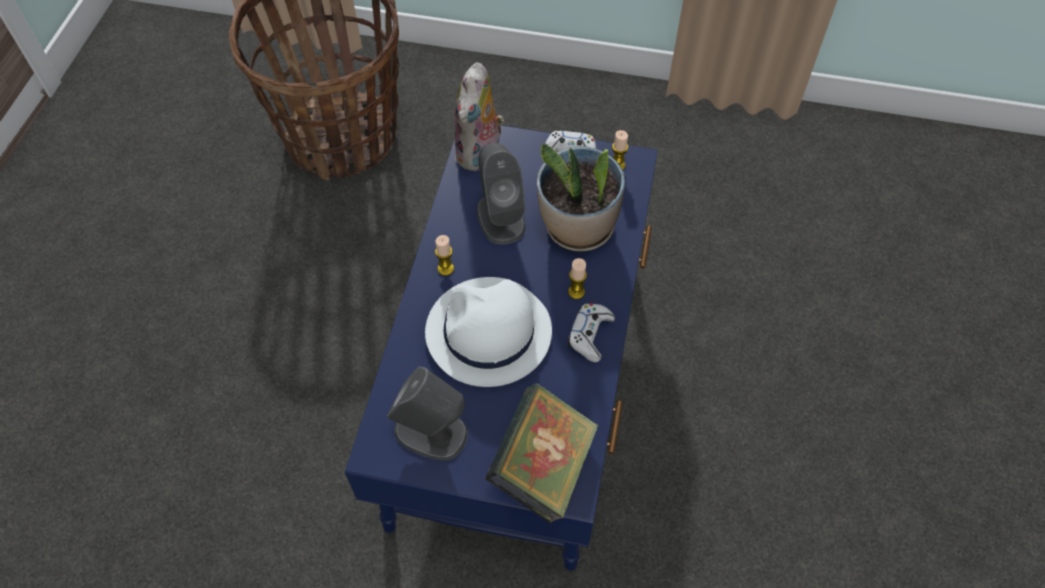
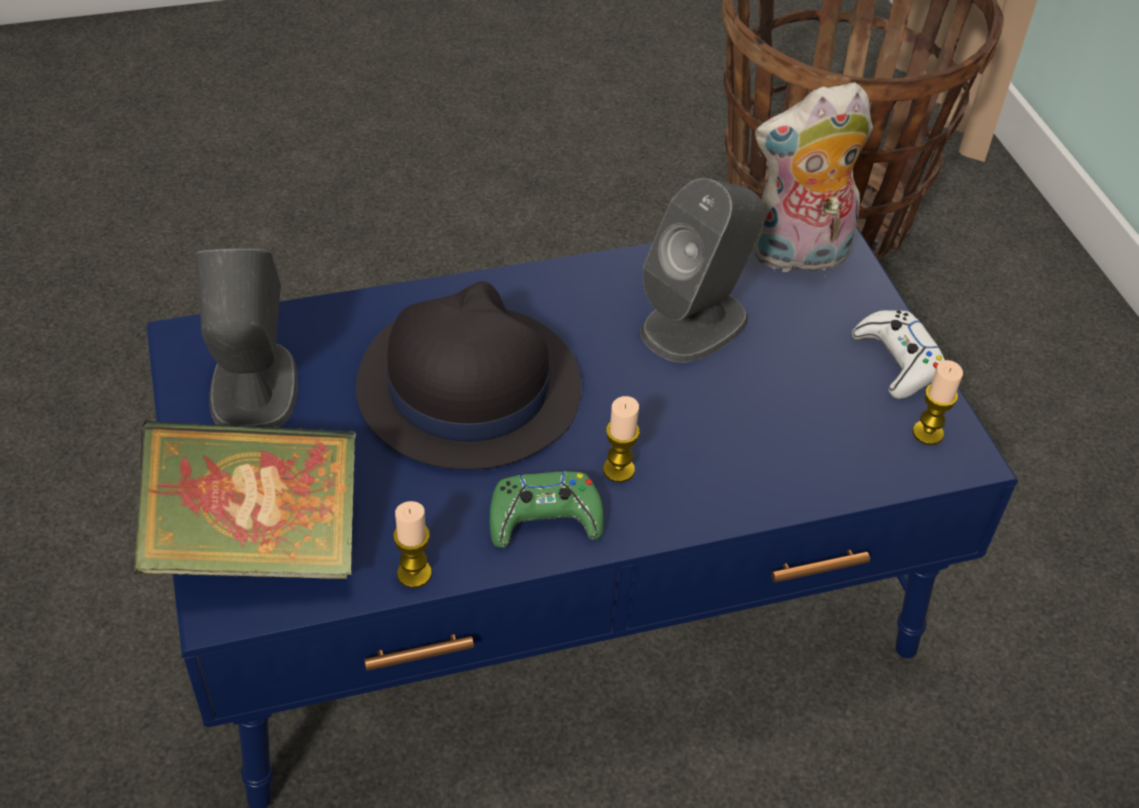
camera: 60 degrees right, 10 degrees down
(445, 269) = (552, 297): candle -> candle (414, 574)
(488, 333) = (467, 387): white hat -> black hat
(578, 228) = (750, 426): potted plant -> none
(590, 335) = (544, 519): white game controller -> green game controller

